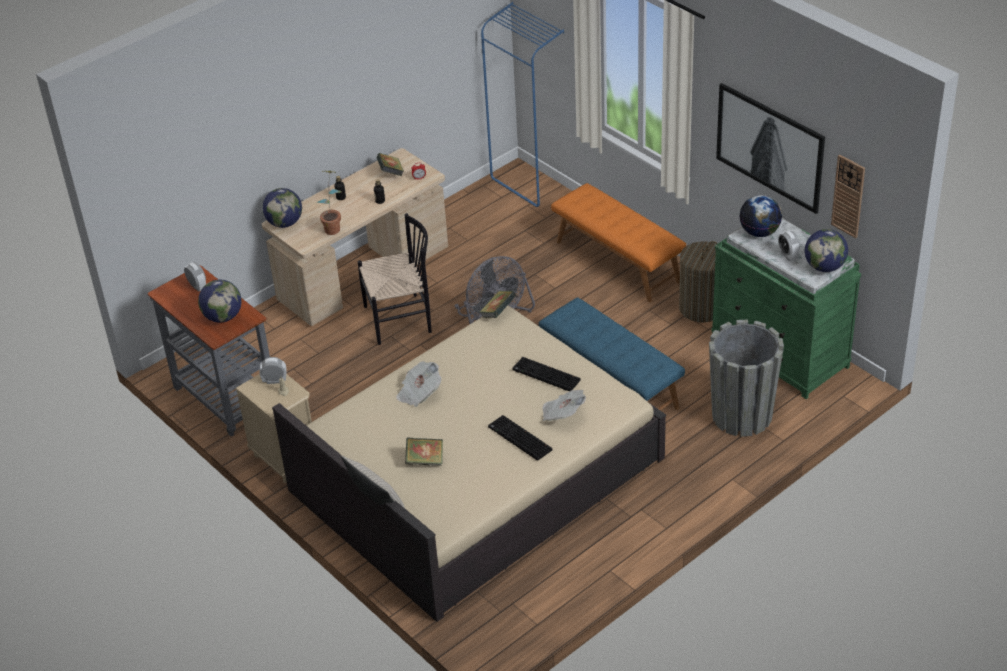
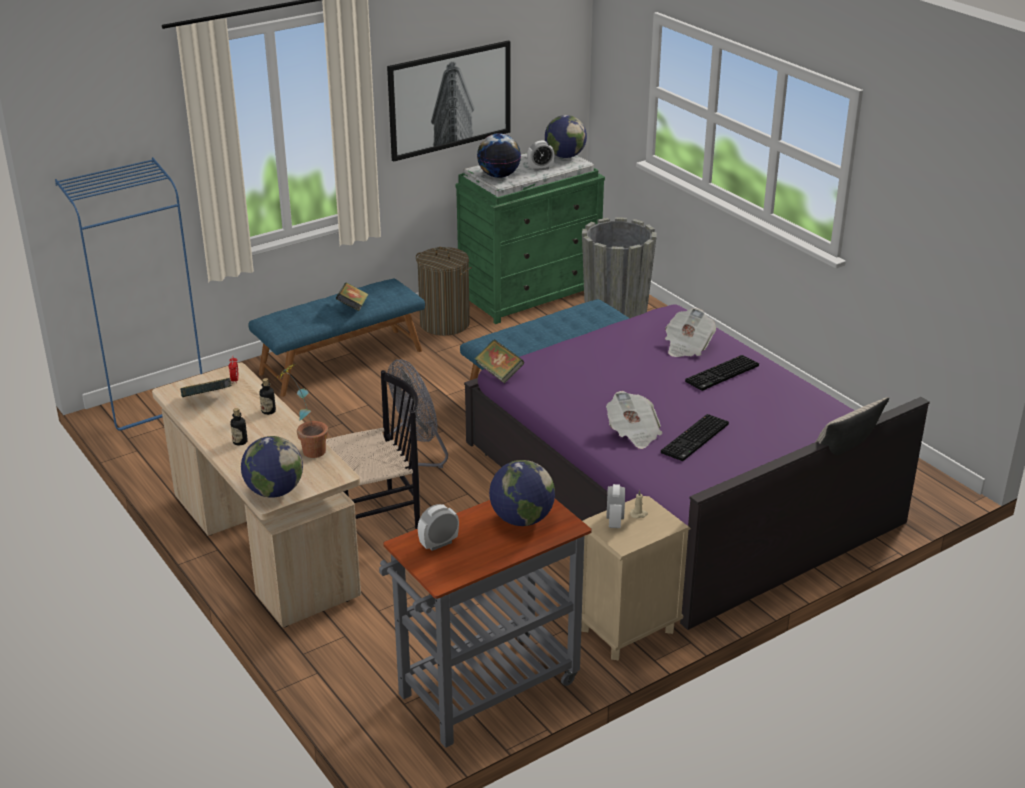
camera: 85 degrees left, 10 degrees down
(401, 319) = (375, 519): black chair -> black chair turned 75 degrees clockwise
(425, 460) = (752, 435): book -> book (353, 307)
(475, 474) = (677, 481): beige bed -> purple bed
(545, 375) = (621, 352): keyboard -> keyboard (695, 439)
(618, 261) = (341, 361): orange bench -> blue bench
(848, 196) = (537, 87): wall clock -> none

